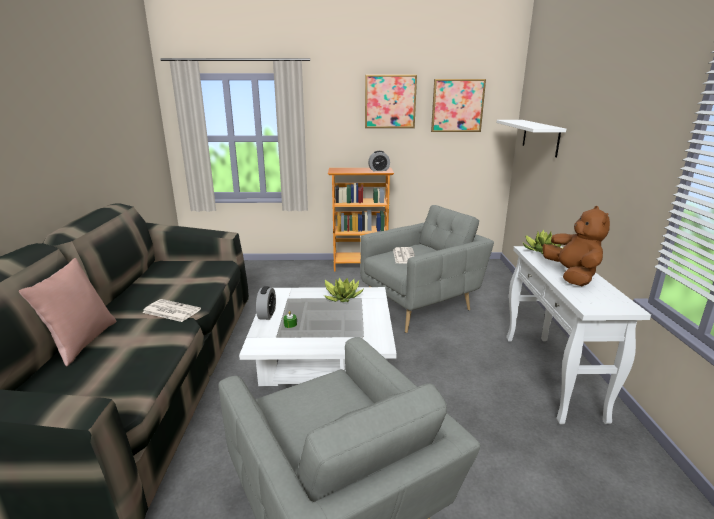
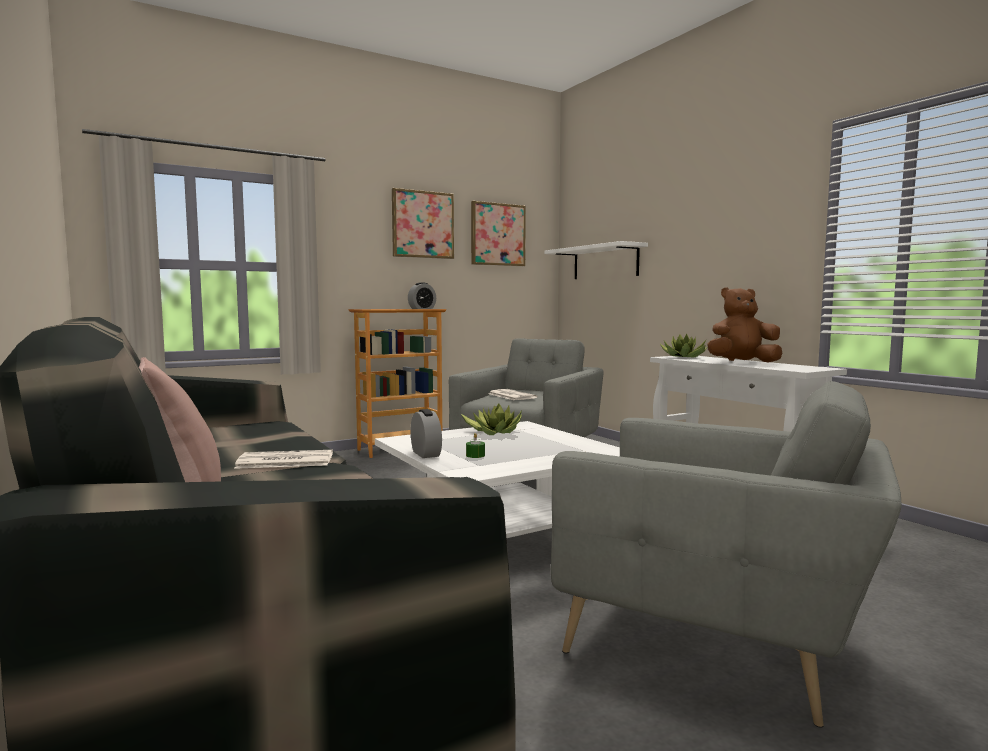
camera: 30 degrees left, 15 degrees down
(572, 276) = (742, 362): brown plush toy -> brown plush toy turned 60 degrees counterclockwise

